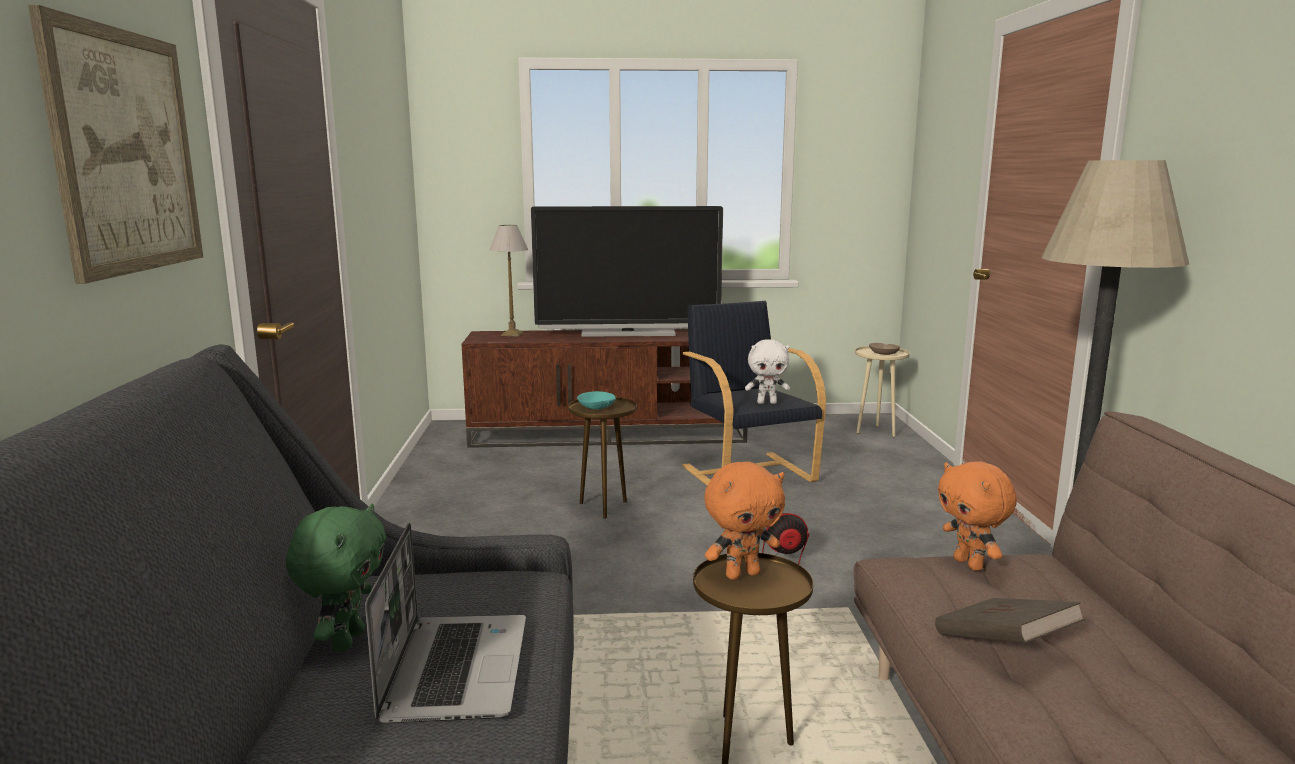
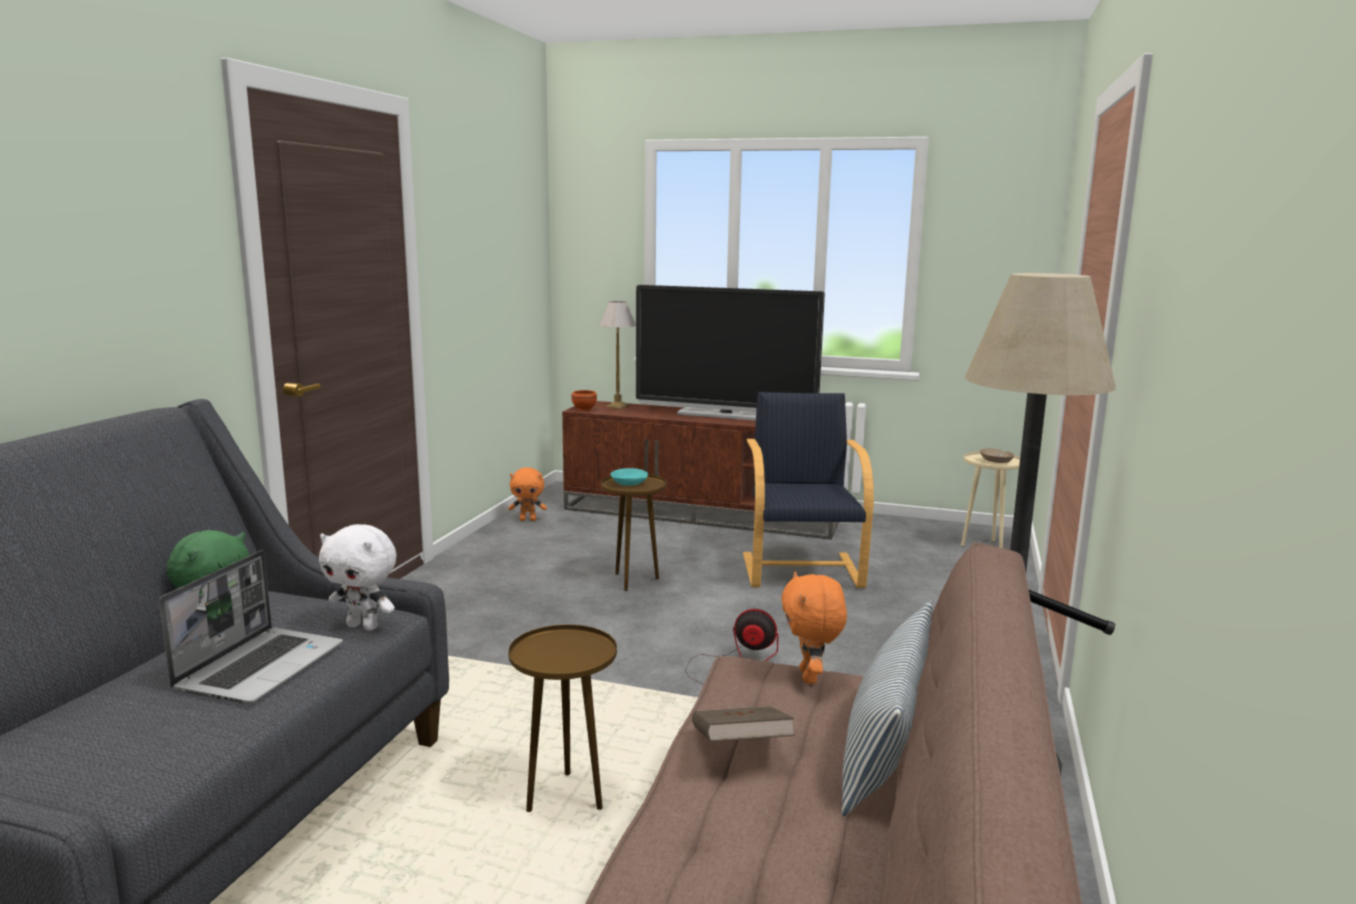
camera: 20 degrees right, 0 degrees up
(126, 152) = (132, 254): picture -> none
(483, 340) = (585, 409): none -> brown bowl
(742, 574) = (565, 643): orange plush toy -> orange plush toy (528, 520)
(767, 402) = (809, 498): white plush toy -> white plush toy (364, 626)
(1110, 617) = (886, 749): none -> pillow

